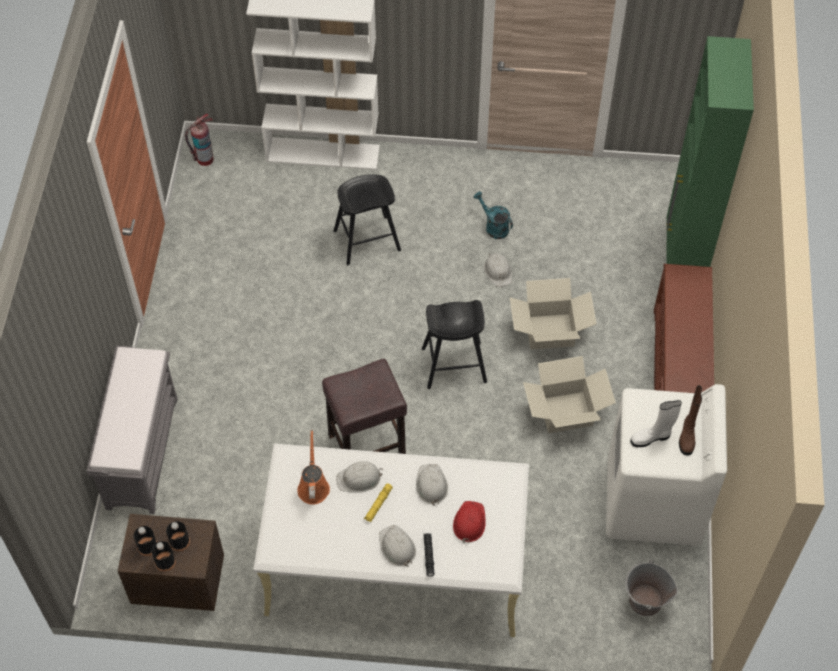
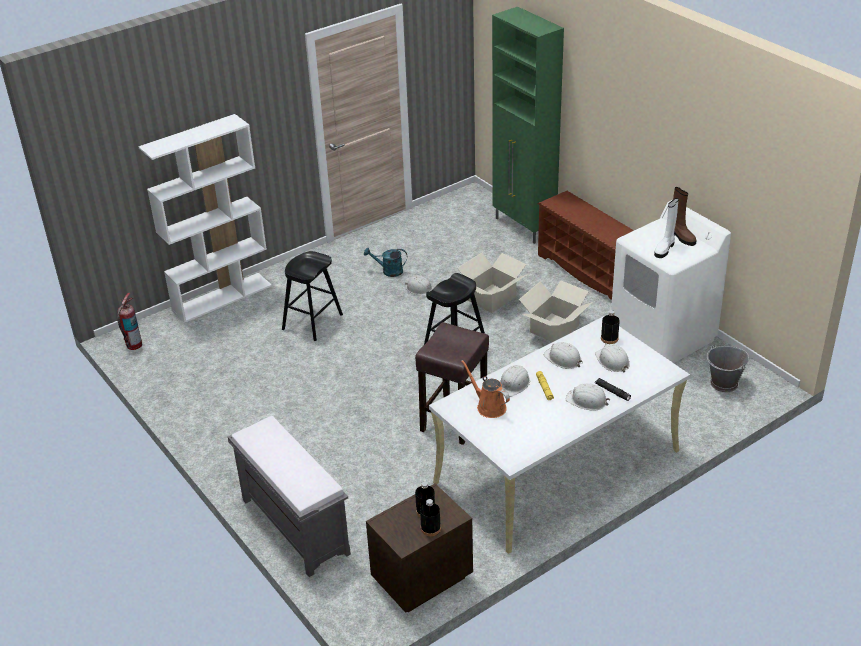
camera: 40 degrees left, 20 degrees down
(147, 546) = (405, 529): black bottle -> black bottle (609, 338)
(469, 522) = (612, 361): red hard hat -> white hard hat

